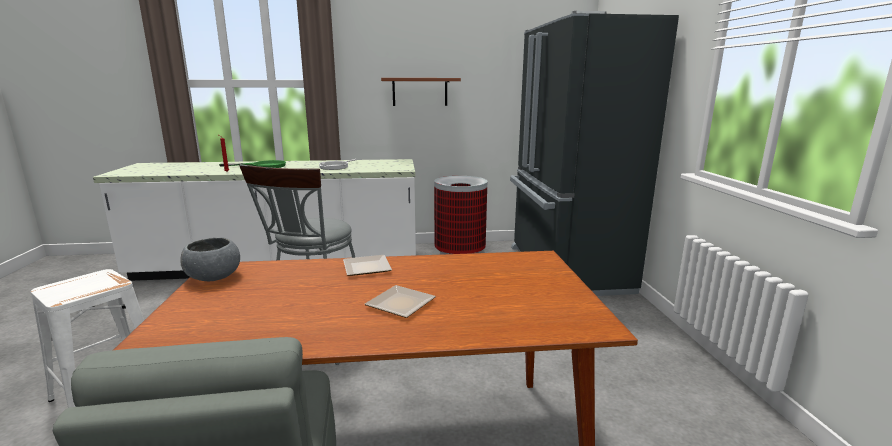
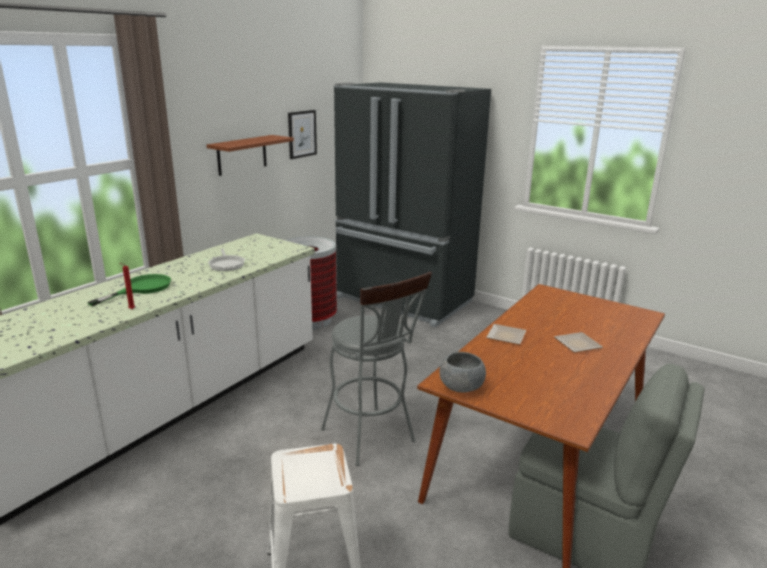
camera: 50 degrees left, 5 degrees up
(496, 82) = (302, 134): none -> picture

